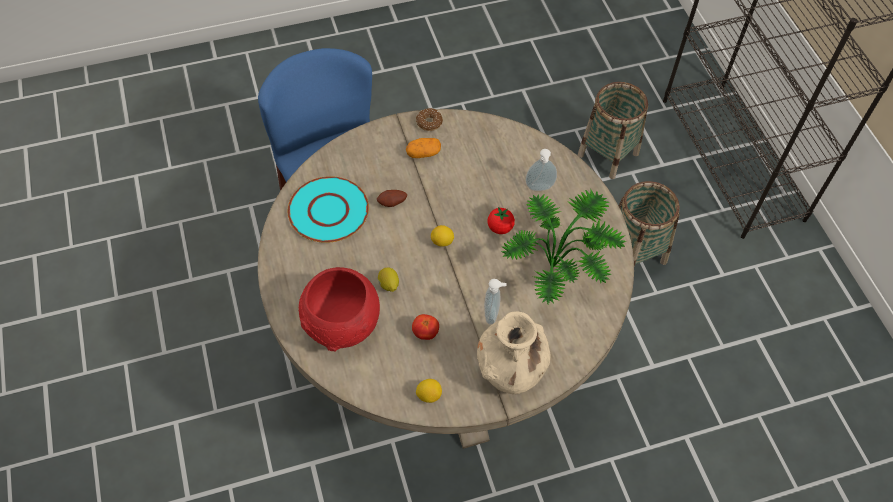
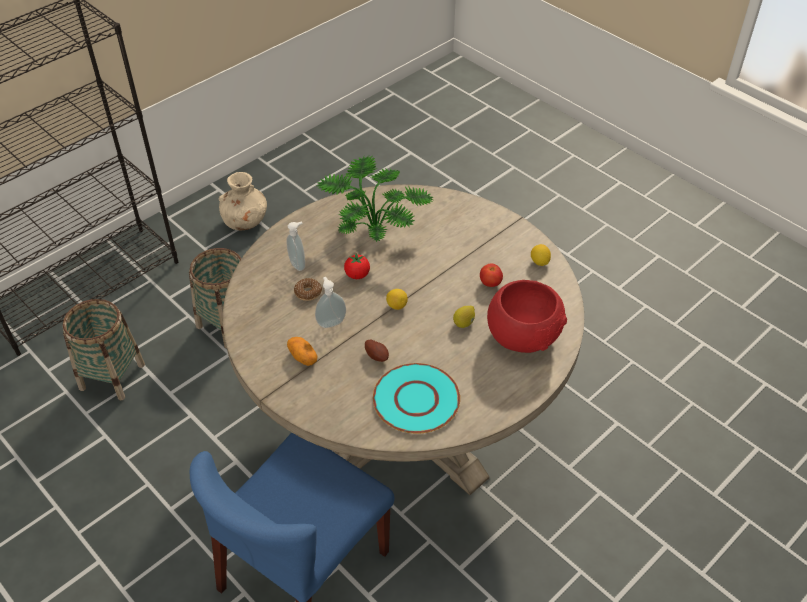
camera: 115 degrees left, 10 degrees down
(429, 122) = (259, 368): donut -> donut (308, 293)
(492, 314) = (444, 252): soap dispenser -> soap dispenser (331, 322)
(511, 370) = (483, 227): beige vase -> beige vase (245, 221)

